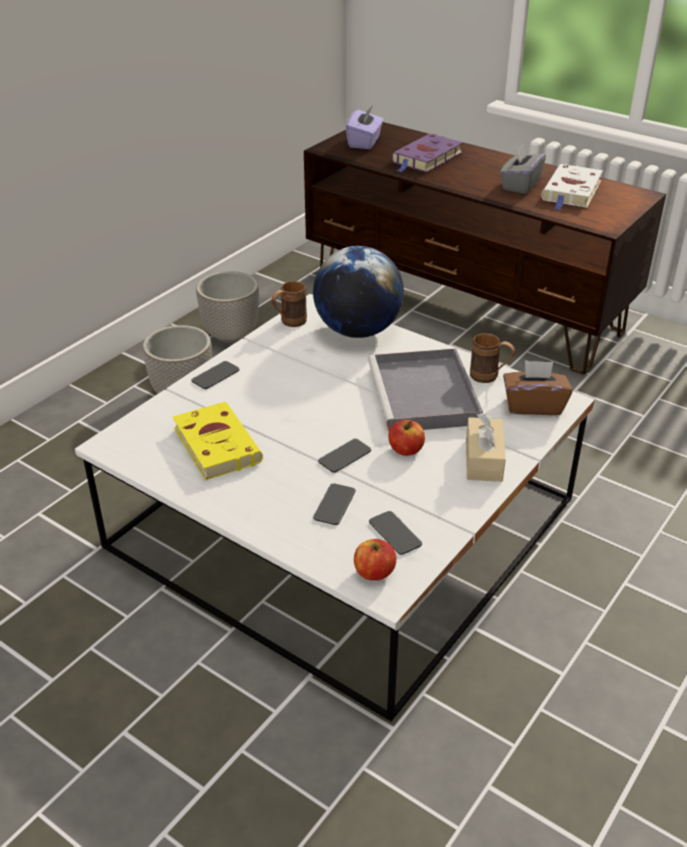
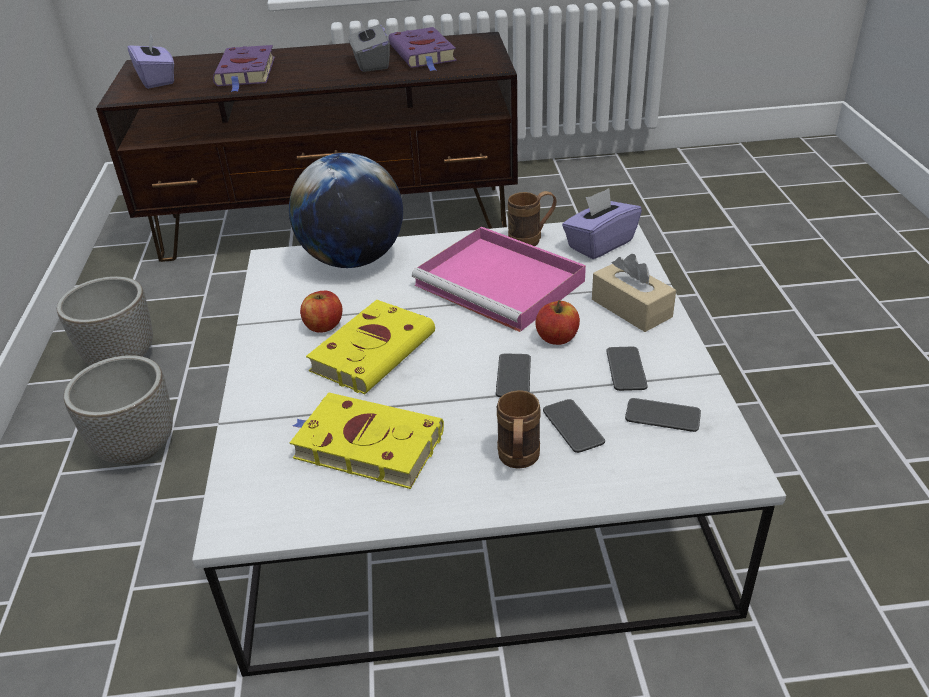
camera: 40 degrees left, 0 degrees up
(215, 376) = (262, 378): phone -> phone (626, 369)
(289, 323) = (270, 286): brown mug -> brown mug (518, 462)
(292, 395) = (375, 350): none -> yellow book
(374, 572) = (700, 463): apple -> apple (323, 326)
(425, 396) = (502, 284): grey tray -> pink tray
(533, 405) = (599, 244): brown tissue box -> purple tissue box
(571, 192) = (423, 54): white book -> purple book

